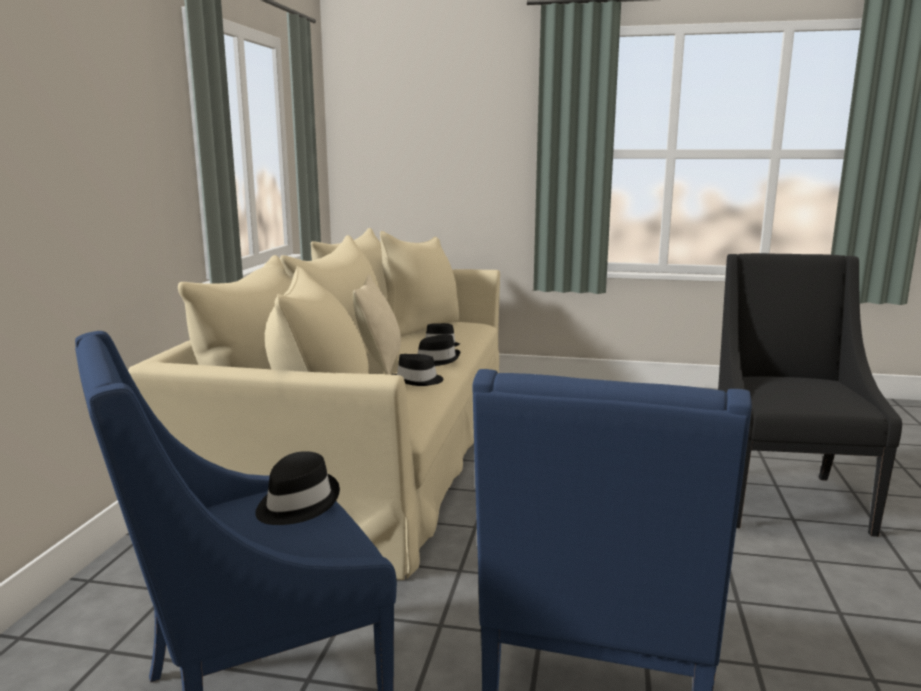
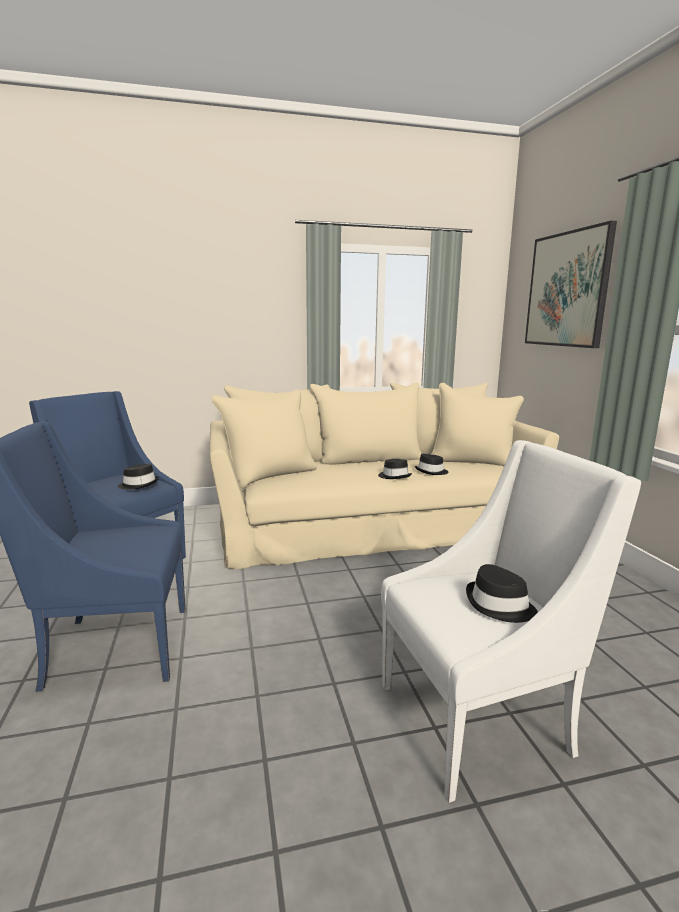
camera: 65 degrees right, 0 degrees up
(380, 363) = (368, 467): beige pillow -> none
(418, 381) = (346, 479): black hat -> black hat (499, 606)
(449, 111) = (567, 290): none -> picture
(782, 498) = (479, 718): black armchair -> white armchair

